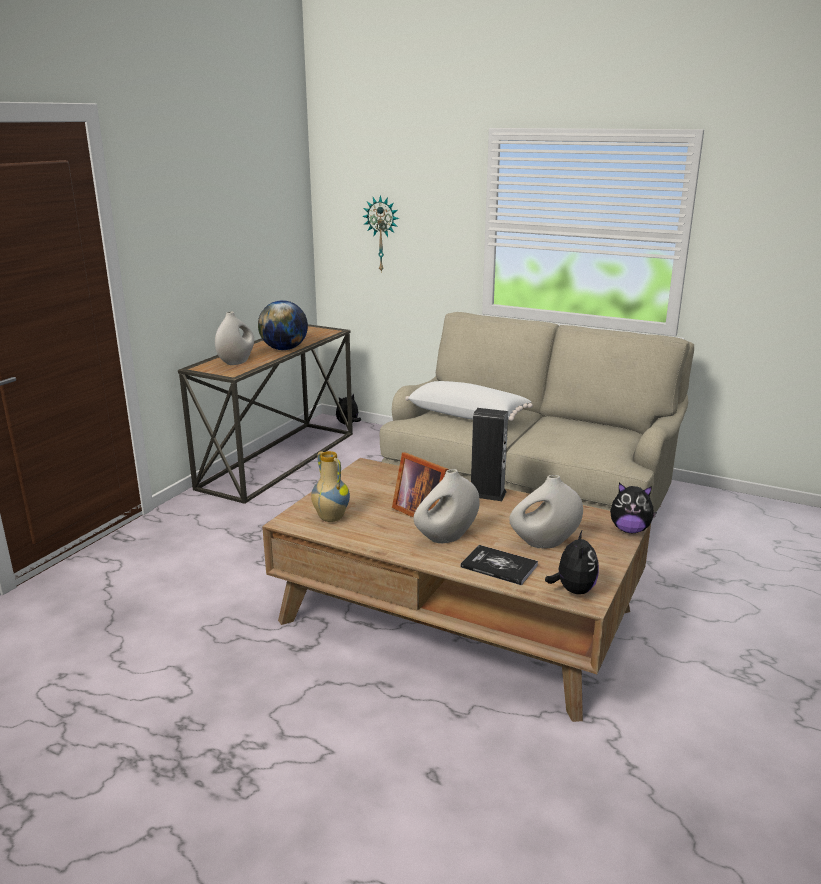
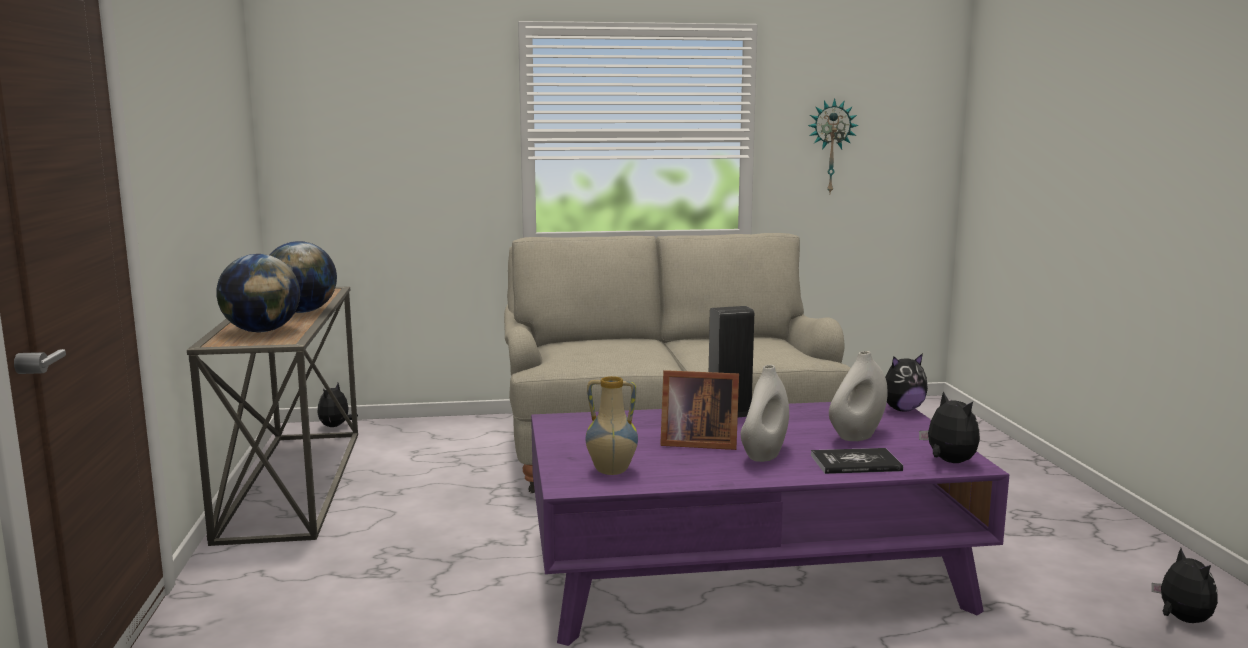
camera: 35 degrees left, 10 degrees down
(236, 362) = (262, 331): white vase -> globe
(382, 234) = (373, 157): wall clock -> wall clock (830, 146)
(457, 616) = (746, 569): brown coffee table -> purple coffee table
(468, 415) = (602, 350): white pillow -> none
(752, 807) = (1181, 619): none -> plush toy

